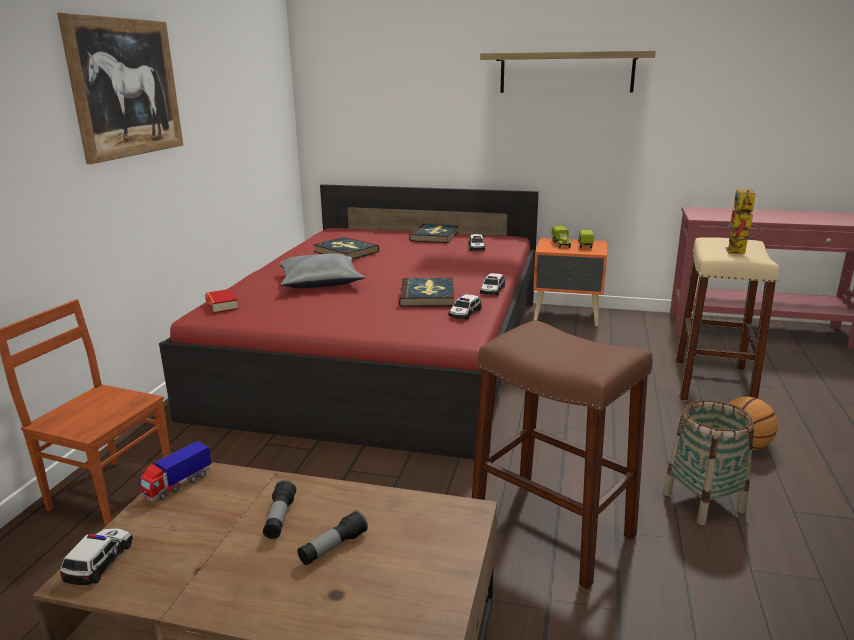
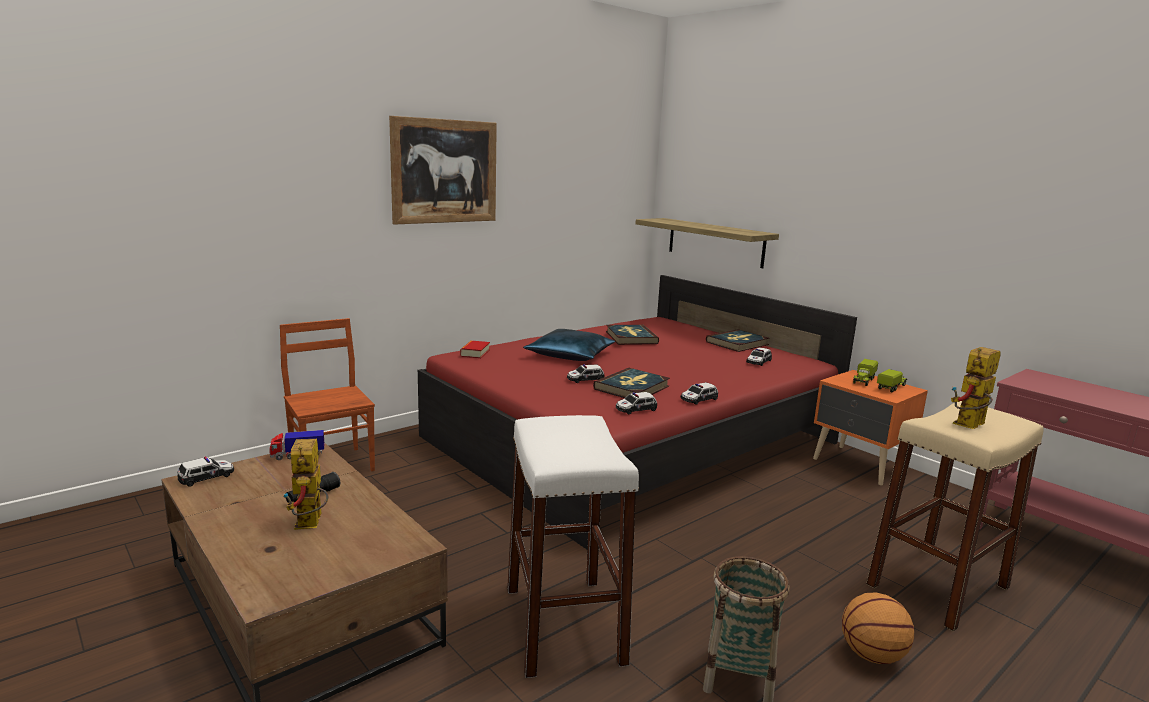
camera: 35 degrees right, 5 degrees down
(321, 282) = (571, 355): grey pillow -> blue pillow
(333, 547) = (310, 525): flashlight -> toy robot
(376, 300) = (585, 379): none -> toy car
(552, 530) = (563, 625): brown stool -> white stool
(566, 72) = (904, 189): shelf -> shelf (715, 242)

